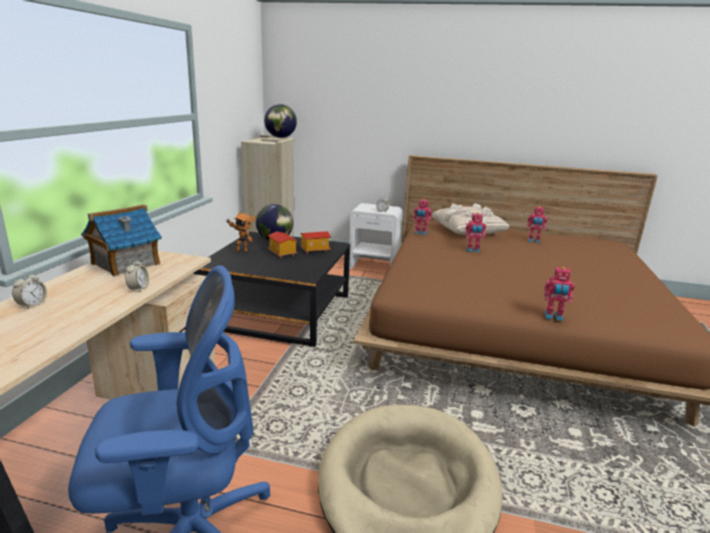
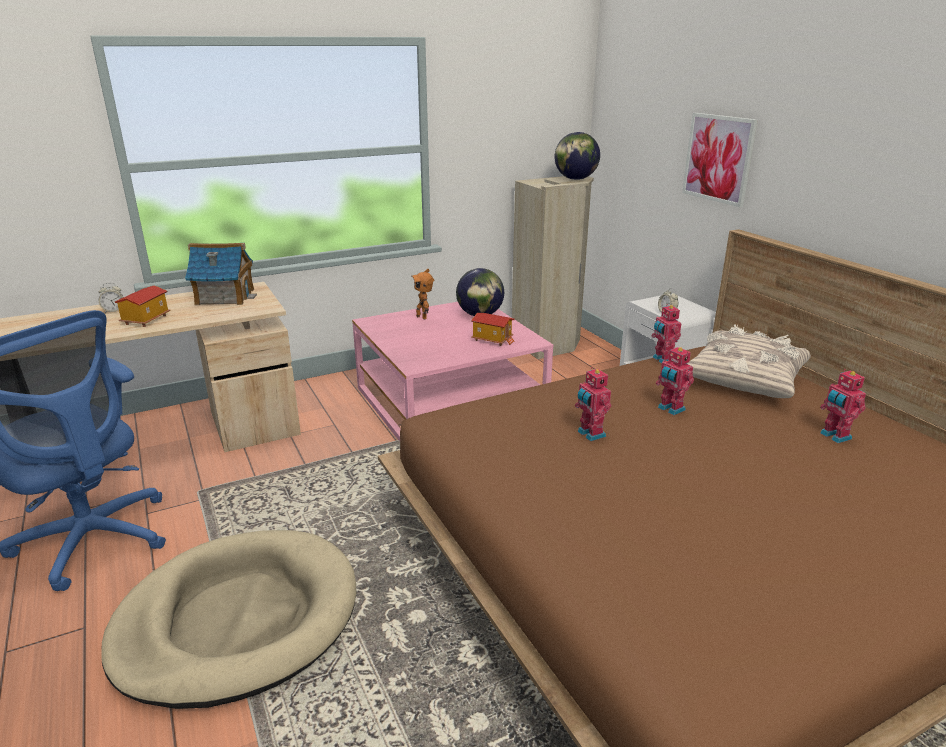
camera: 50 degrees right, 5 degrees up
(138, 289) = (180, 320): alarm clock -> none
(279, 311) = (449, 402): black coffee table -> pink coffee table
(281, 253) = (451, 332): toy house -> toy house (146, 319)
(385, 115) = (718, 158): none -> picture
(553, 317) = (532, 539): toy robot -> toy robot (590, 434)

